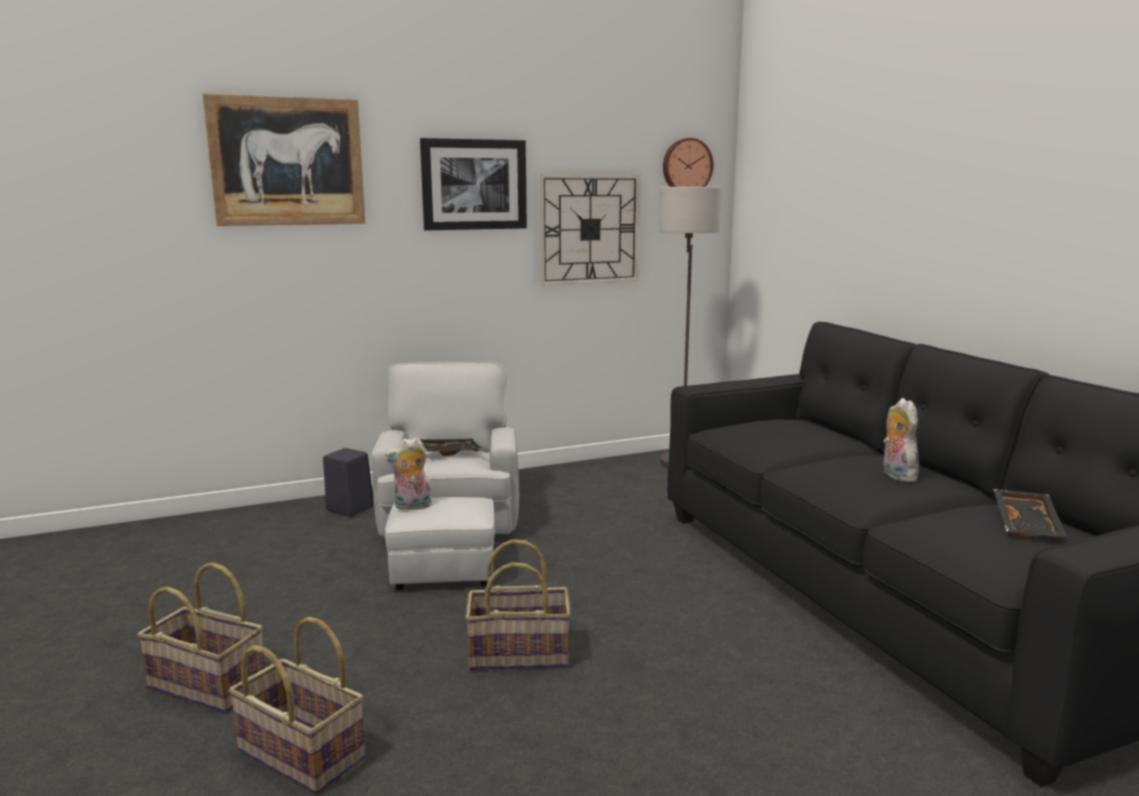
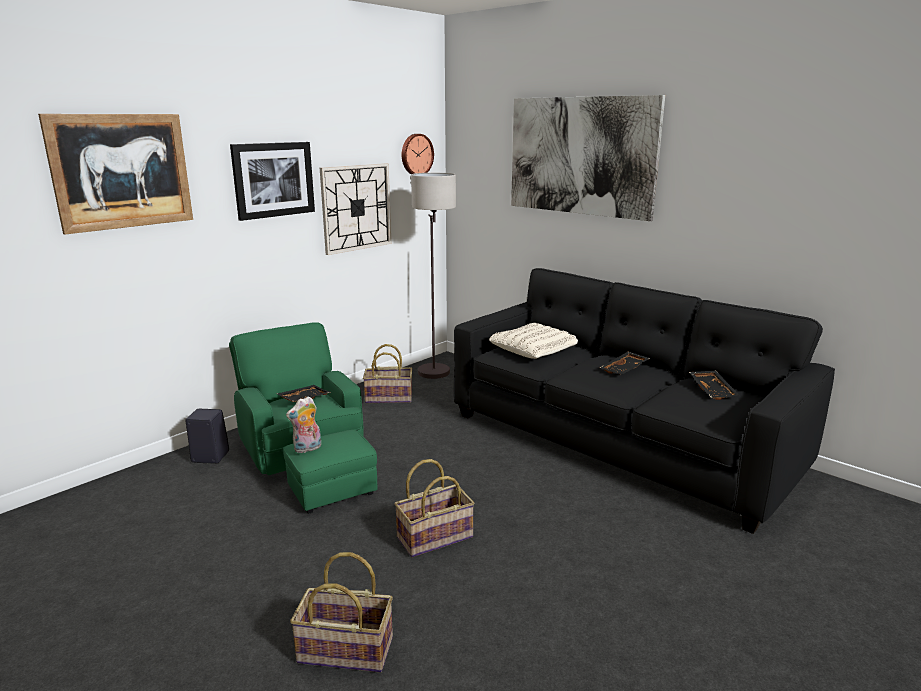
camera: 25 degrees left, 5 degrees up
(209, 684) = (226, 625): basket -> basket (389, 397)
(449, 529) = (307, 457): white armchair -> green armchair
(776, 433) = (533, 349): none -> beige pillow
(895, 154) = (581, 156): none -> picture
(895, 475) = (625, 369): plush toy -> black tray

